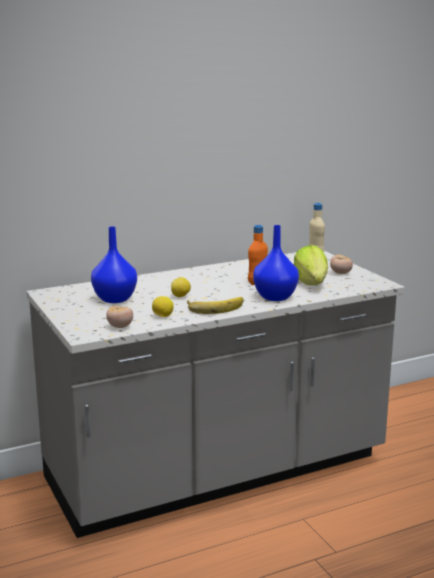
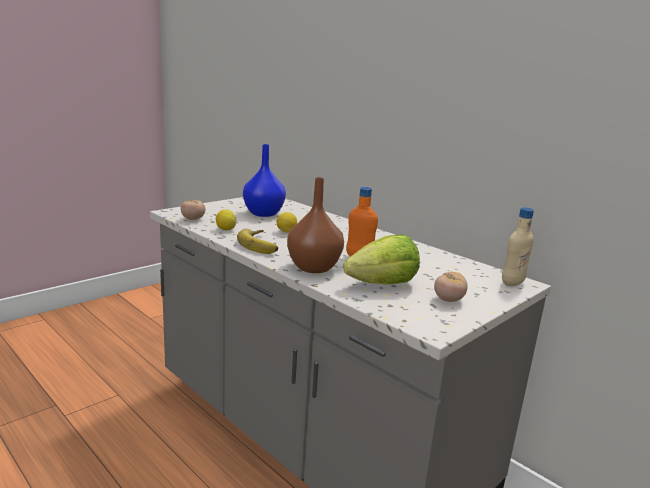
camera: 70 degrees right, 0 degrees up
(275, 297) = (312, 268): blue vase -> brown vase

